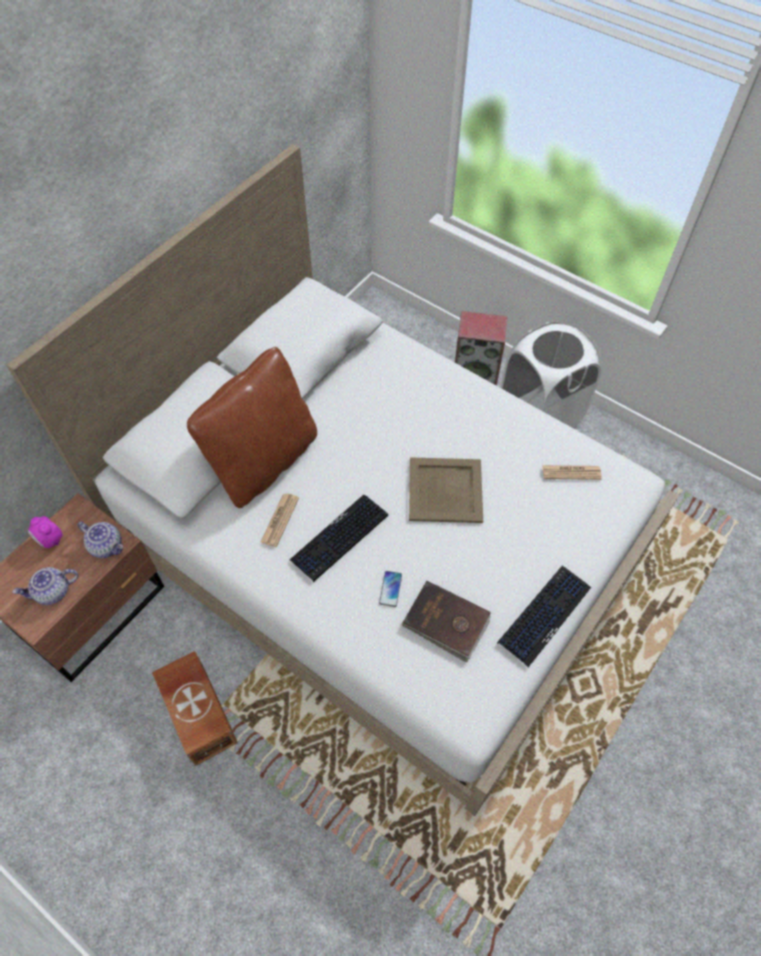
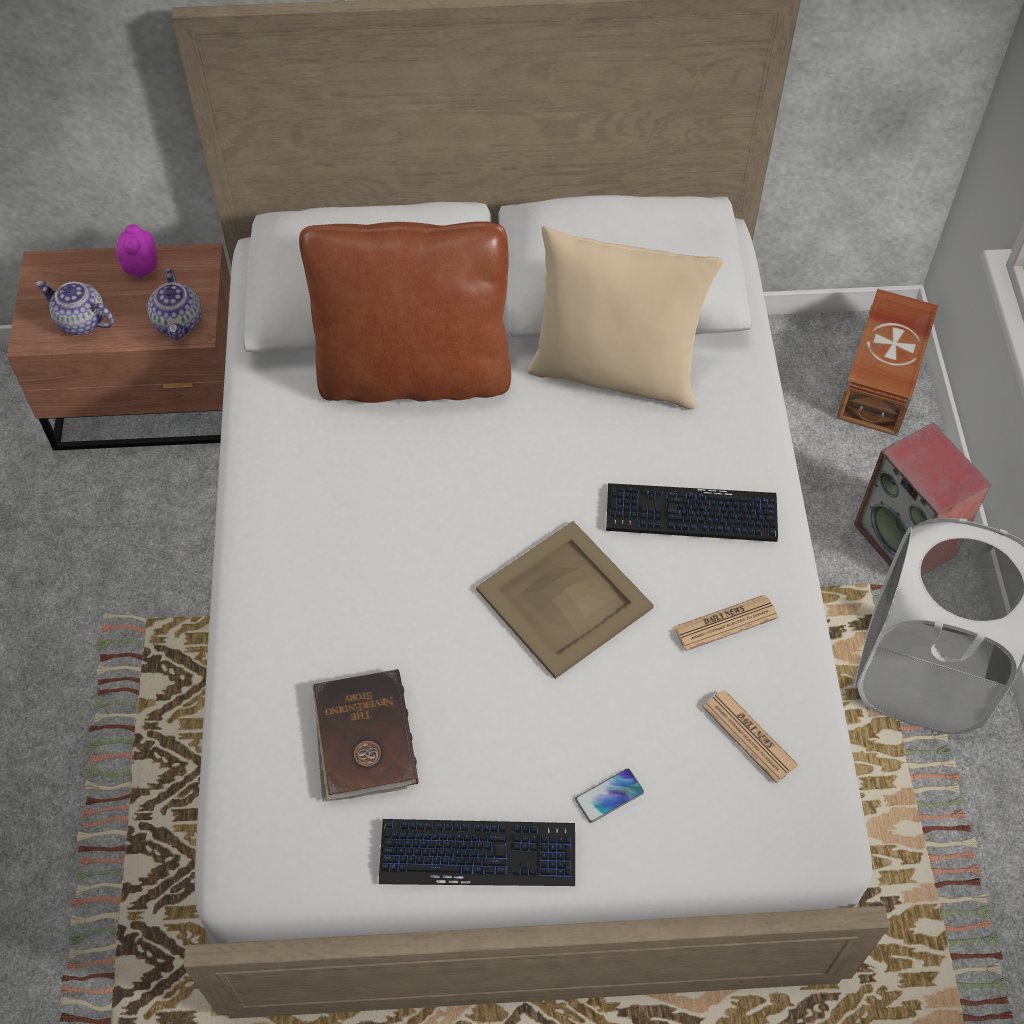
camera: 50 degrees right, 0 degrees up
(200, 712) = (118, 603): brown storage box -> brown storage box (882, 379)
(280, 520) = (346, 451): newspaper -> newspaper (725, 623)
(339, 538) = (379, 532): keyboard -> keyboard (691, 514)
(346, 386) = (615, 372): none -> beige pillow
(390, 589) = (356, 640): phone -> phone (609, 796)

